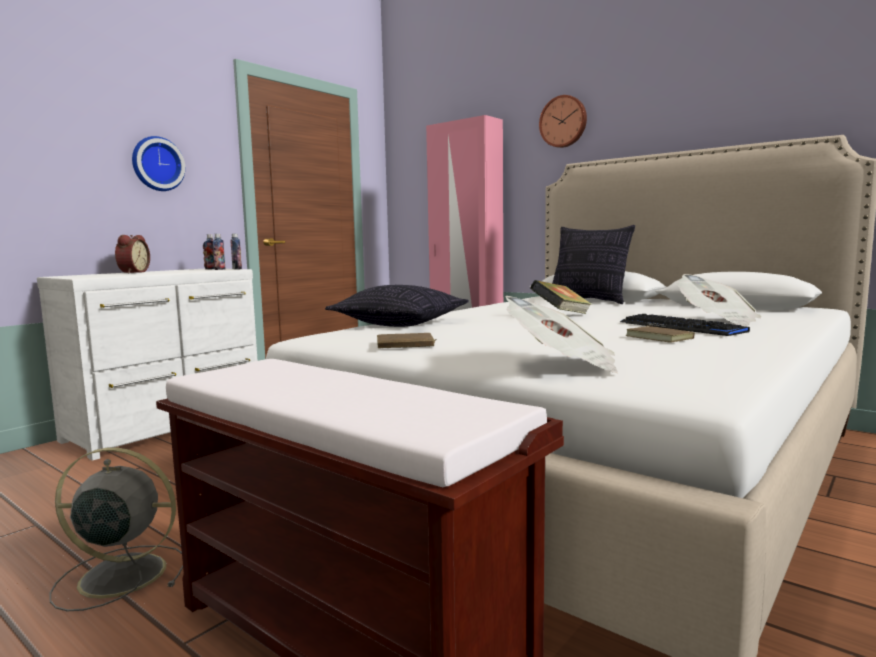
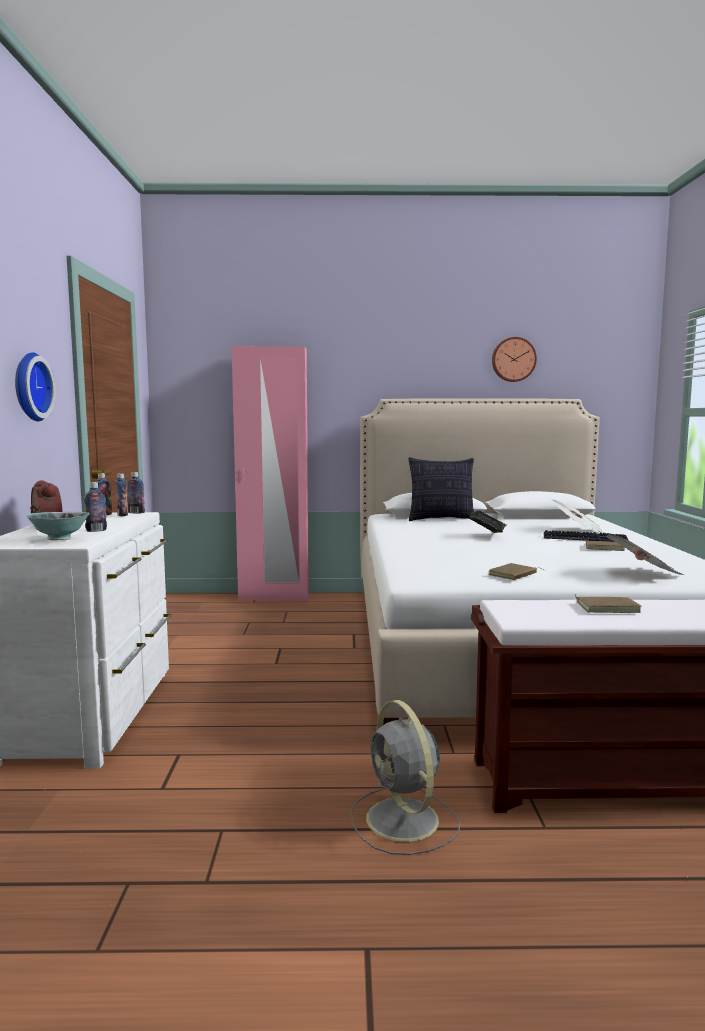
camera: 40 degrees left, 0 degrees up
(97, 275) = (59, 539): none -> bowl
(119, 575) = (404, 821): grey fan -> grey fan turned 75 degrees counterclockwise
(145, 274) = (96, 530): none -> bottle
(333, 383) = (607, 607): none -> brown book
(400, 324) = (419, 557): pillow -> none
(563, 122) = (369, 360): wall clock -> wall clock (513, 359)

